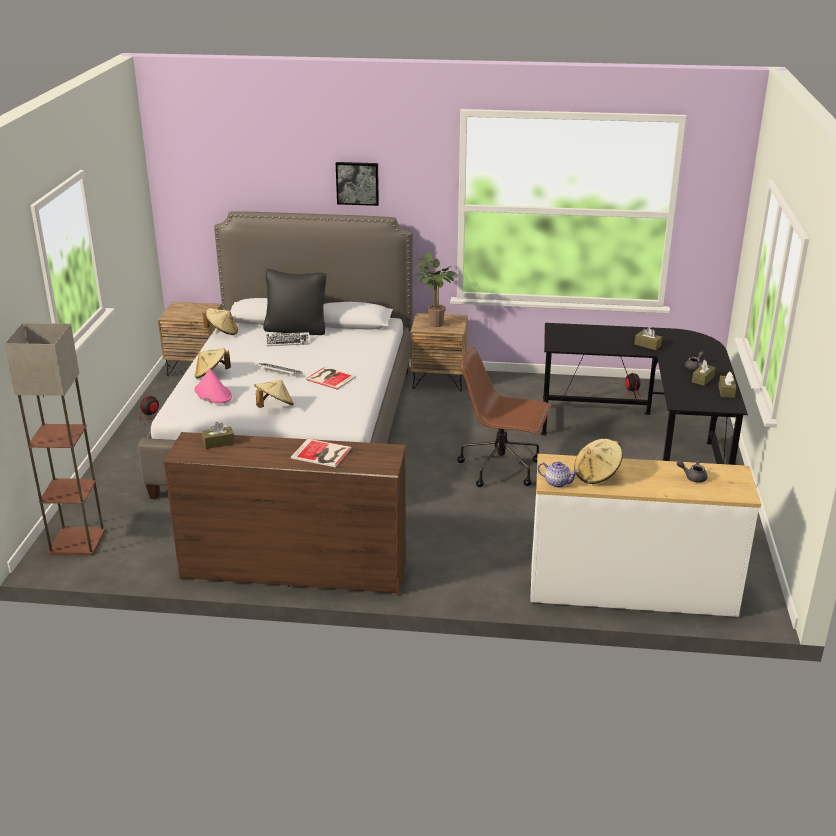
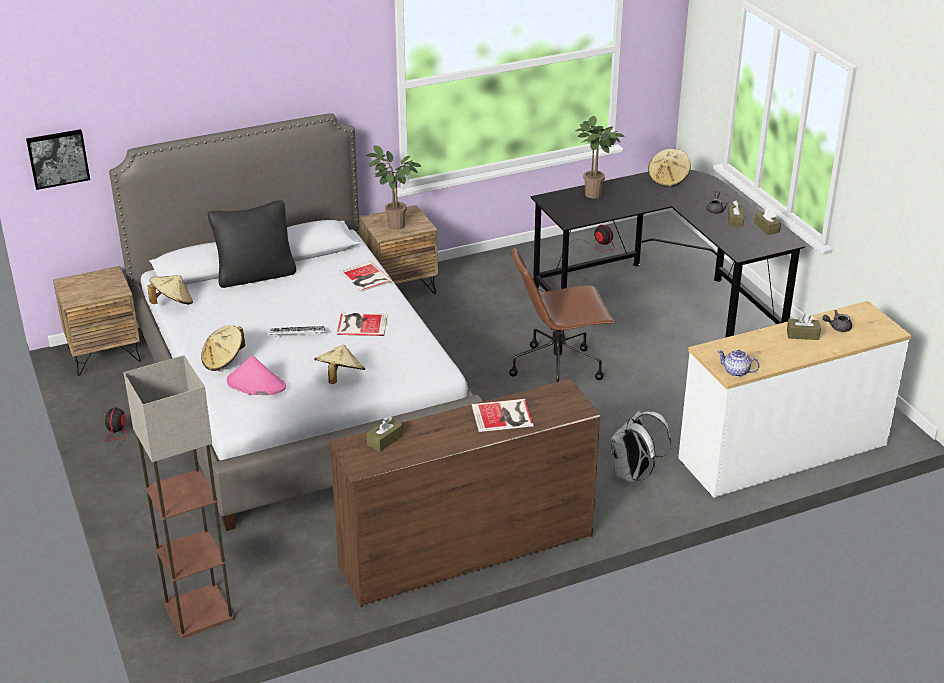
camera: 30 degrees left, 5 degrees up
(288, 342) = (264, 294): keyboard -> none
(357, 183) = (280, 81): picture -> picture (58, 158)
(369, 350) = (365, 278): none -> book
(481, 562) = (633, 474): none -> white backpack
(557, 483) = (736, 372): teapot -> teapot turned 150 degrees counterclockwise
(597, 474) = (760, 352): beige hat -> beige hat (668, 179)
(600, 334) = (596, 195): none -> potted plant
(647, 345) = (651, 196): brown tissue box -> brown tissue box (802, 334)

